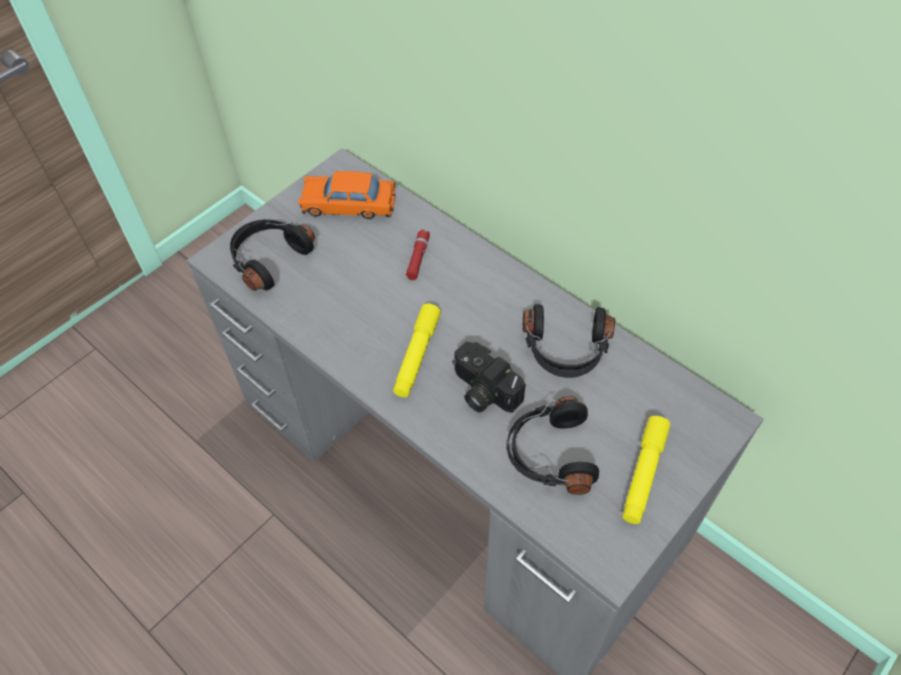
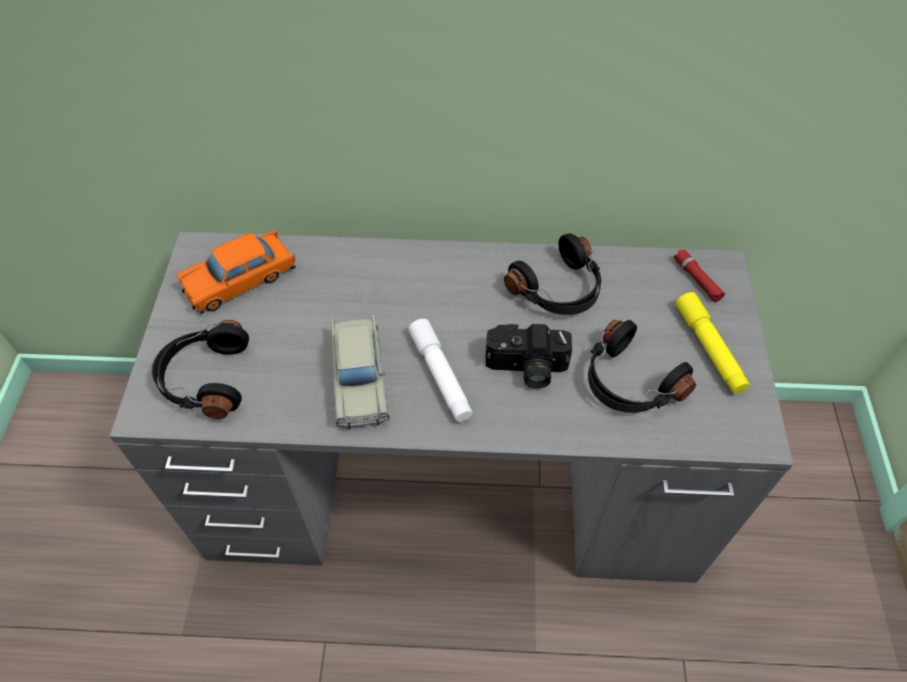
camera: 40 degrees left, 0 degrees up
(362, 321) = (360, 378): none -> beige toy car
(417, 355) = (440, 375): yellow flashlight -> white flashlight
(418, 258) = (357, 290): red flashlight -> red flashlight (697, 279)

